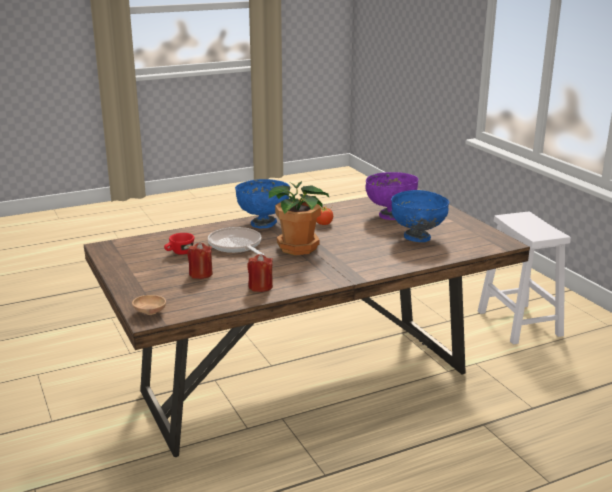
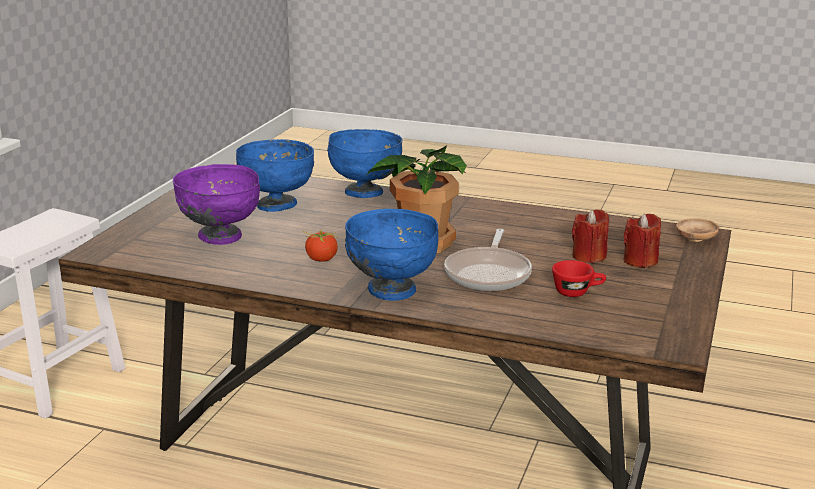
camera: 135 degrees left, 0 degrees up
(260, 287) = (545, 222): red candle -> red candle (640, 261)
(399, 263) = (365, 193): none -> blue bowl

